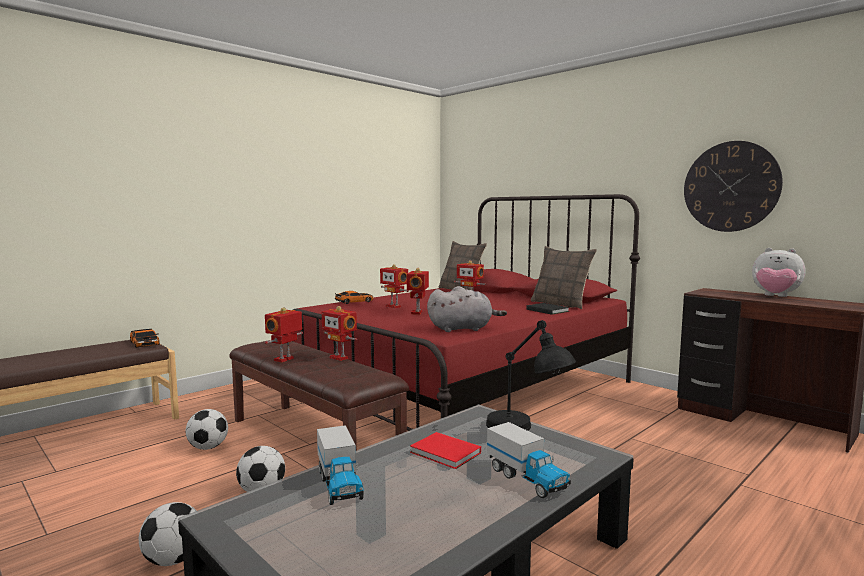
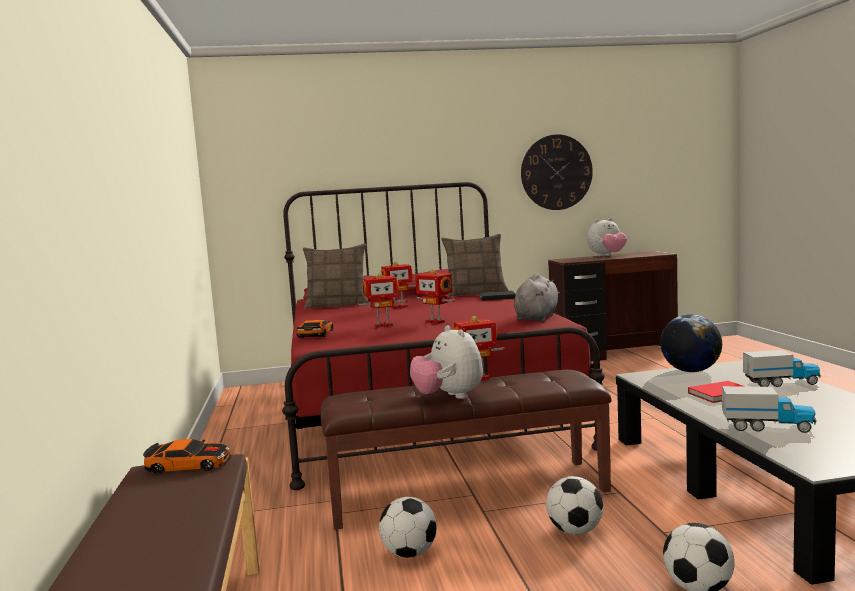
camera: 55 degrees left, 0 degrees up
(285, 359) = (448, 397): toy robot -> plush toy
(527, 430) = (690, 371): black table lamp -> globe

